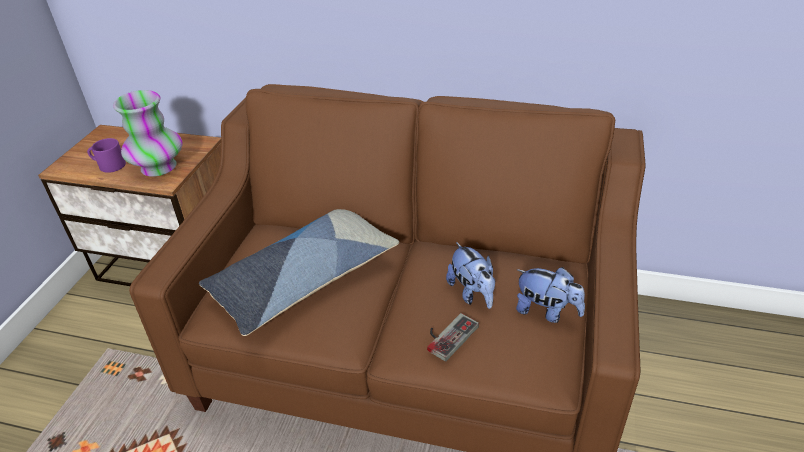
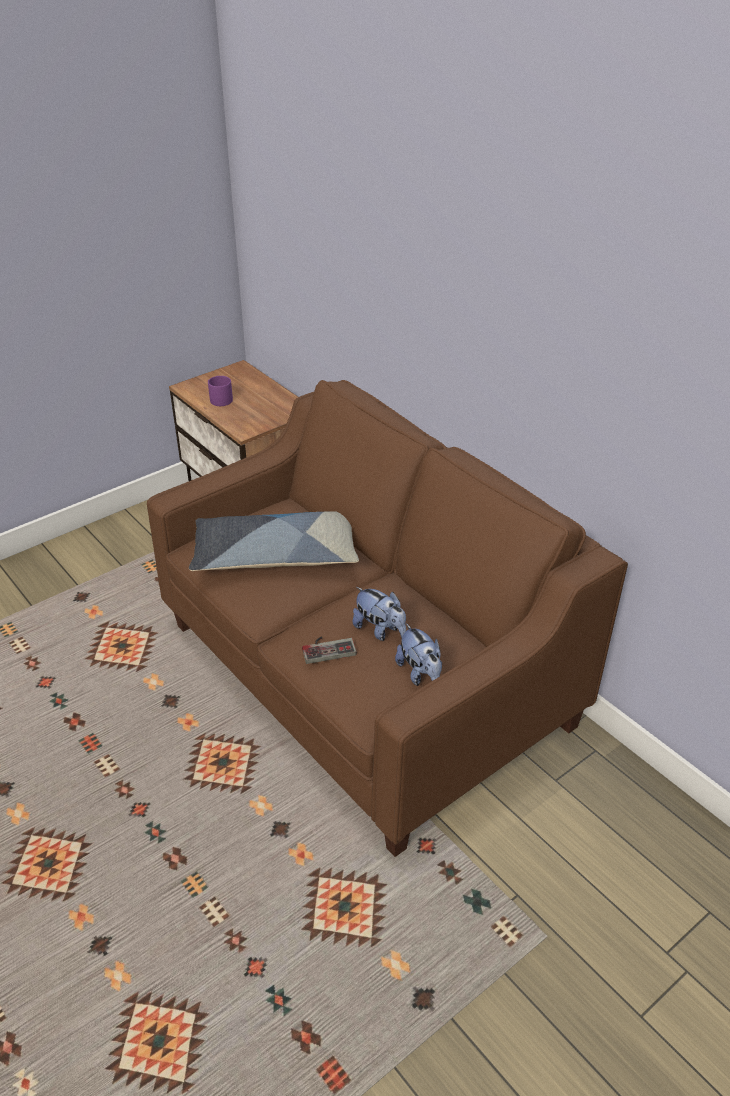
camera: 35 degrees right, 0 degrees up
(159, 167) = (250, 416): vase -> none
(472, 293) = (380, 630): plush toy -> plush toy turned 60 degrees counterclockwise

